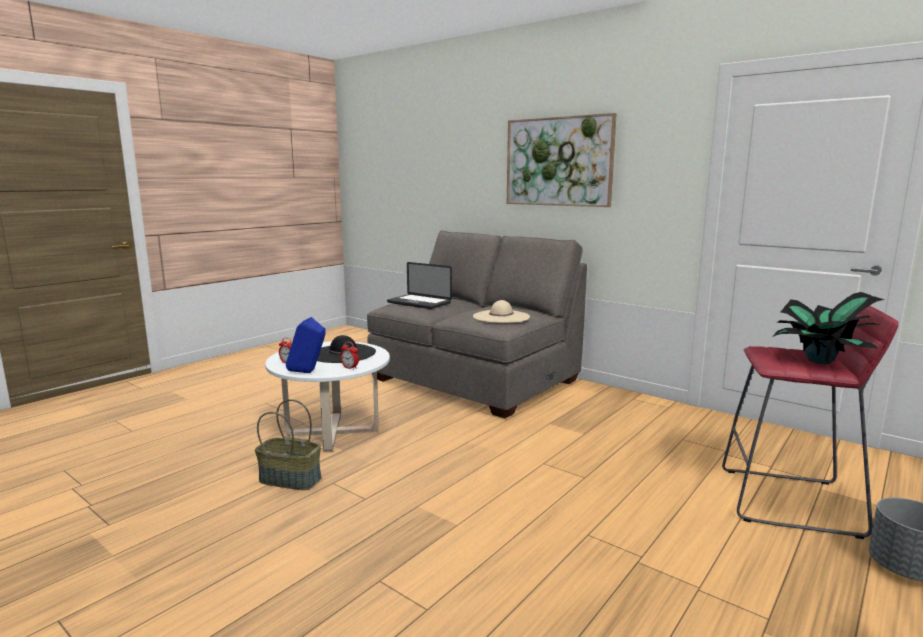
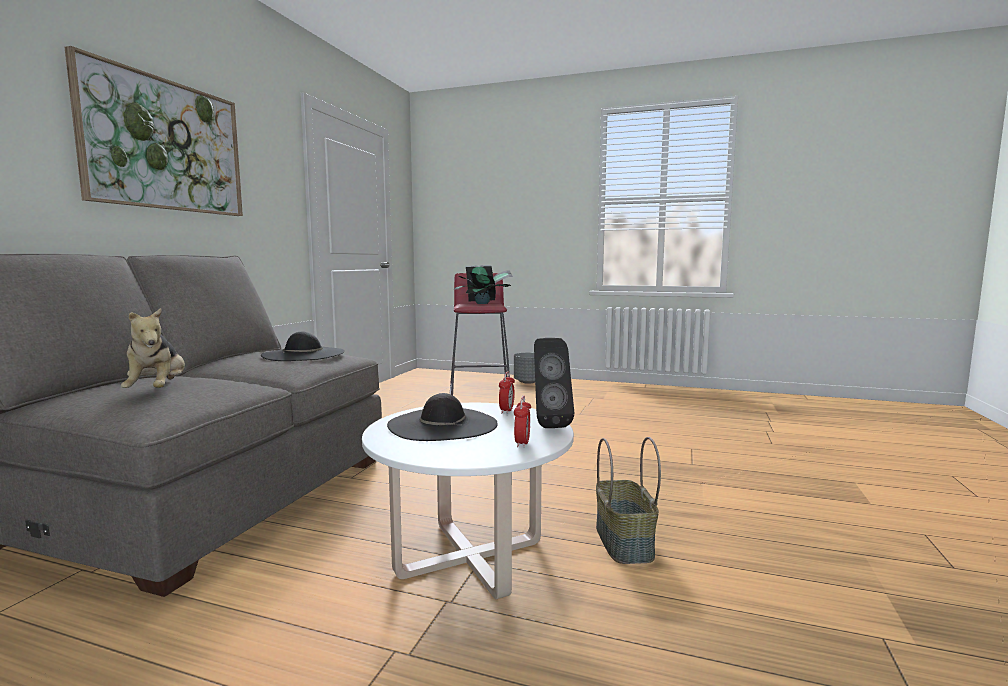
camera: 110 degrees left, 5 degrees down
(308, 372) = (548, 424): blue speaker -> black speaker
(419, 303) = (158, 391): laptop -> plush toy
(501, 316) = (303, 354): beige hat -> black hat

